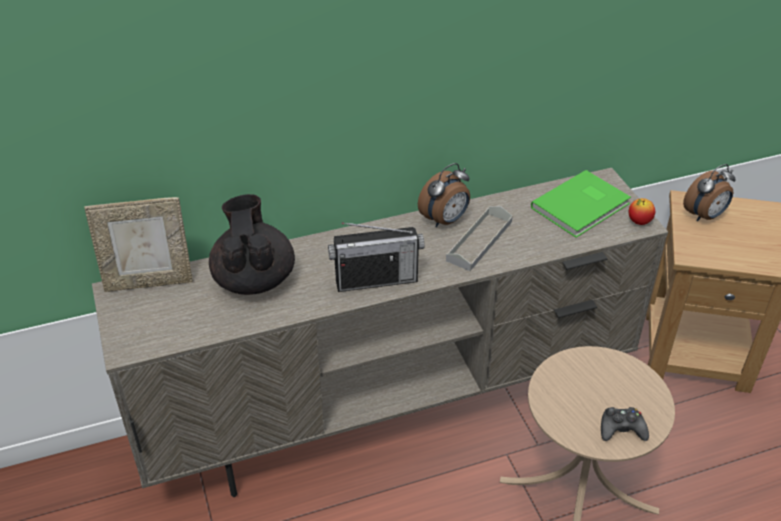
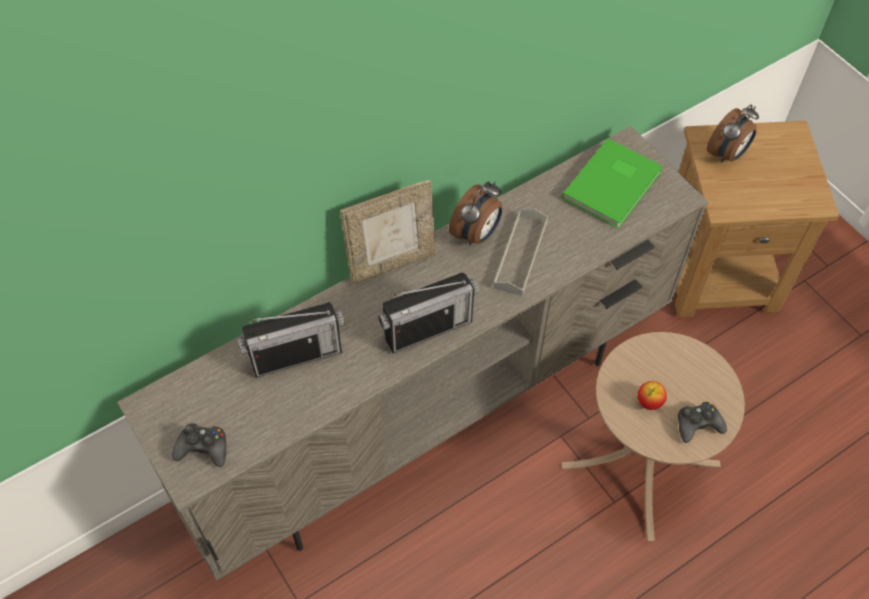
camera: 15 degrees left, 15 degrees up
(147, 329) = (203, 448): none -> black game controller
(149, 282) = (182, 385): picture frame -> picture frame (392, 263)
(254, 278) = (296, 355): black teapot -> radio
(639, 222) = (676, 194): apple -> apple (649, 402)

